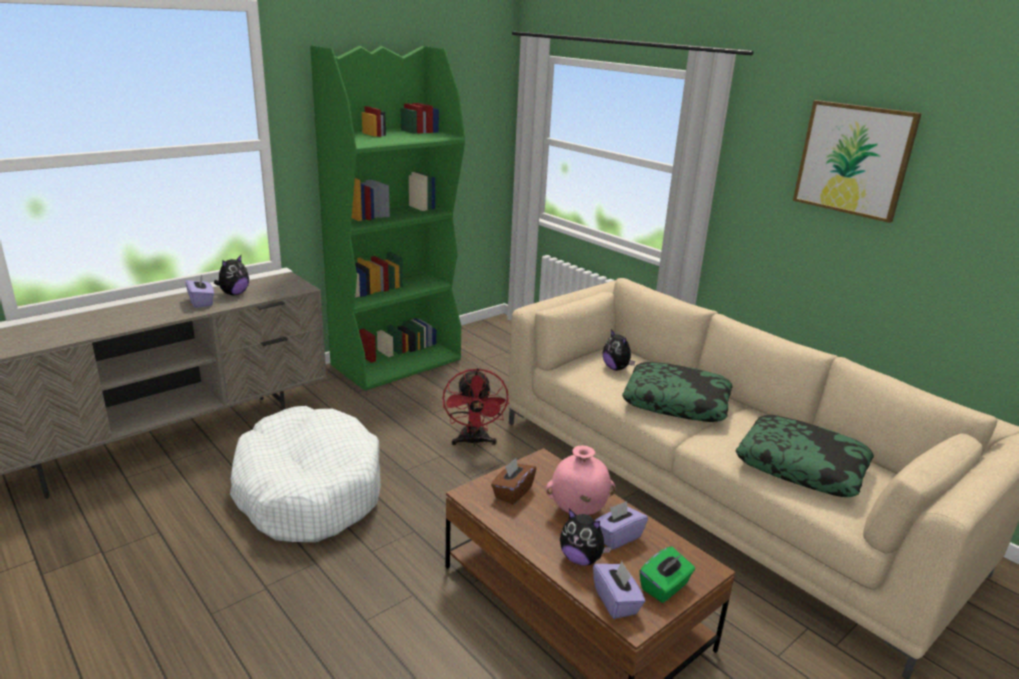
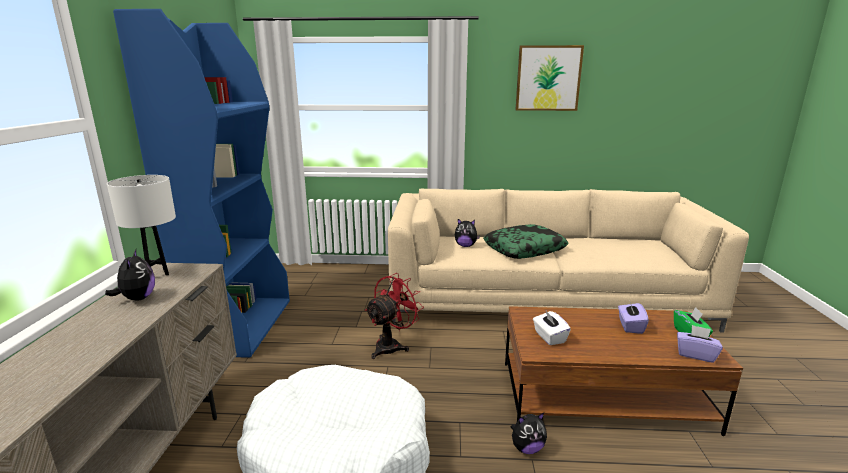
camera: 45 degrees left, 5 degrees down
(201, 302) = (115, 319): purple tissue box -> none
(275, 281) = (158, 273): none -> white table lamp
(397, 362) = (241, 325): green bookcase -> blue bookcase
(473, 442) = (392, 345): red fan -> red fan turned 90 degrees counterclockwise
(512, 492) = (549, 337): brown tissue box -> white tissue box
(577, 511) = (592, 326): pink vase -> none
(581, 558) = (644, 346): plush toy -> plush toy (527, 448)
(801, 466) = (622, 251): pillow -> none

